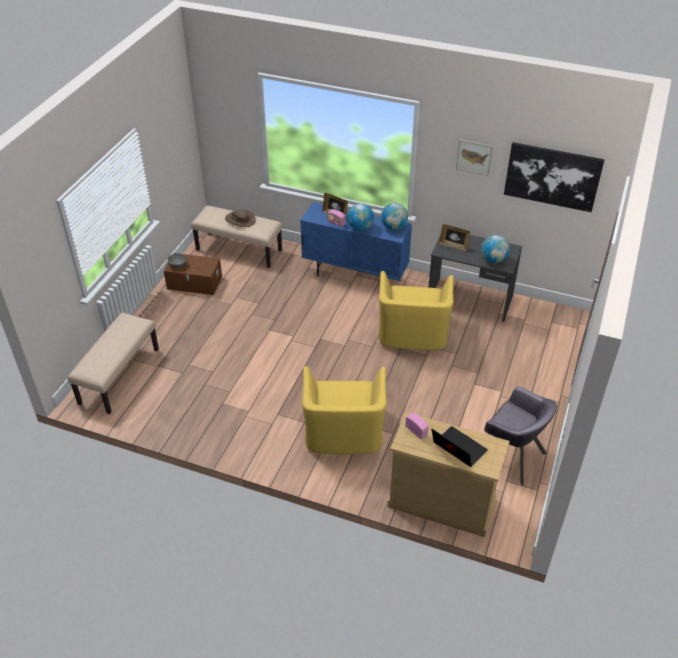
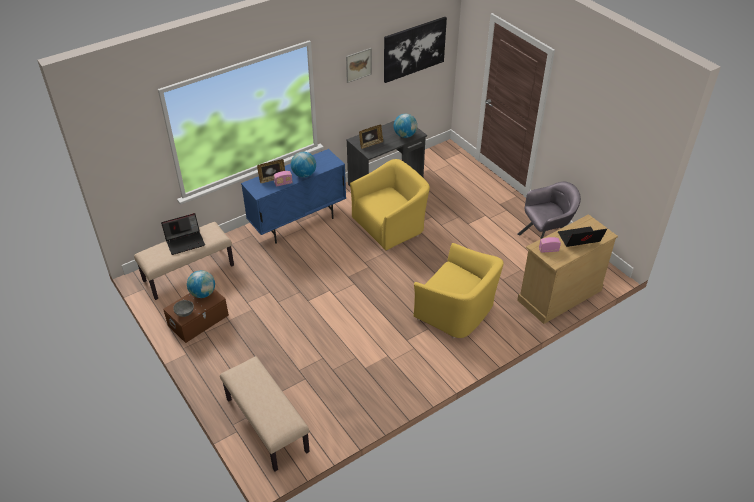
camera: 55 degrees left, 0 degrees up
(240, 220) = (185, 241): brown hat -> laptop
(393, 227) = (322, 158): globe -> globe (203, 293)
(412, 332) = (390, 226): yellow armchair -> yellow armchair turned 75 degrees counterclockwise

